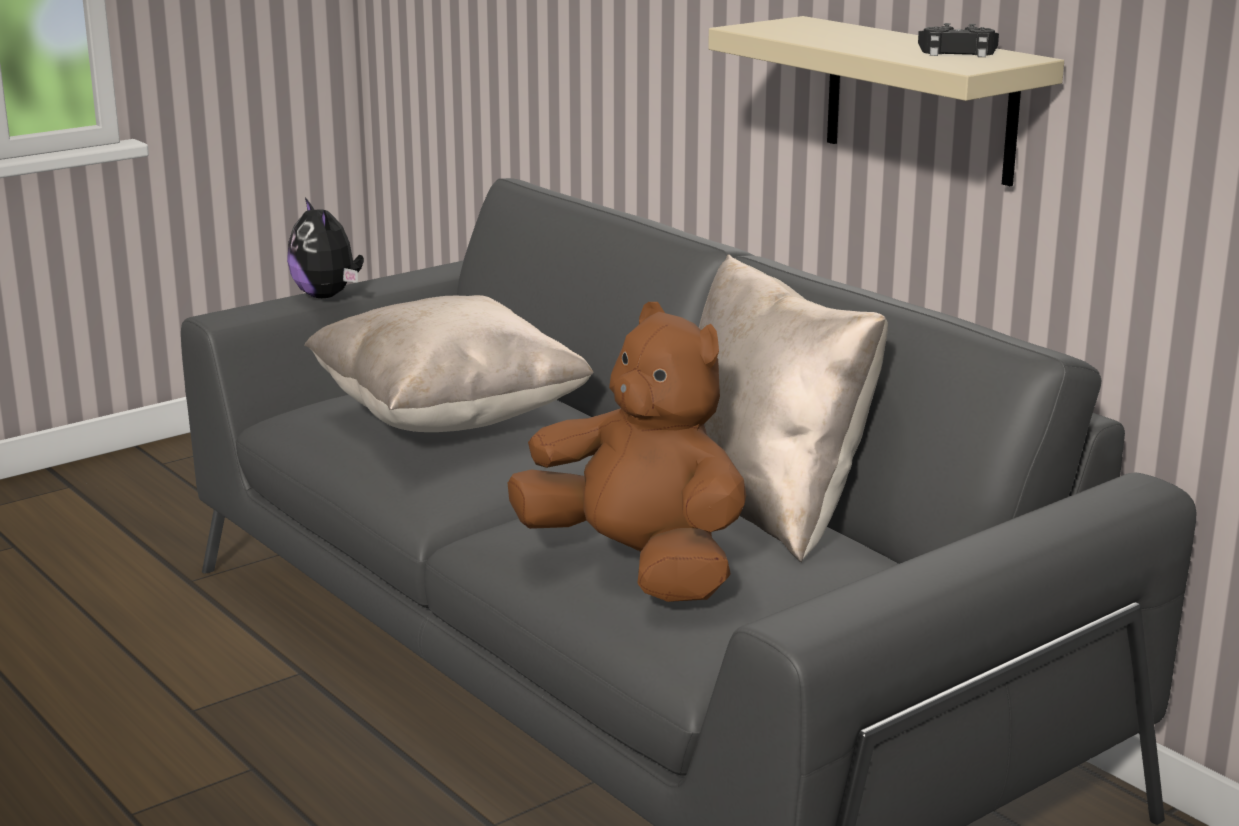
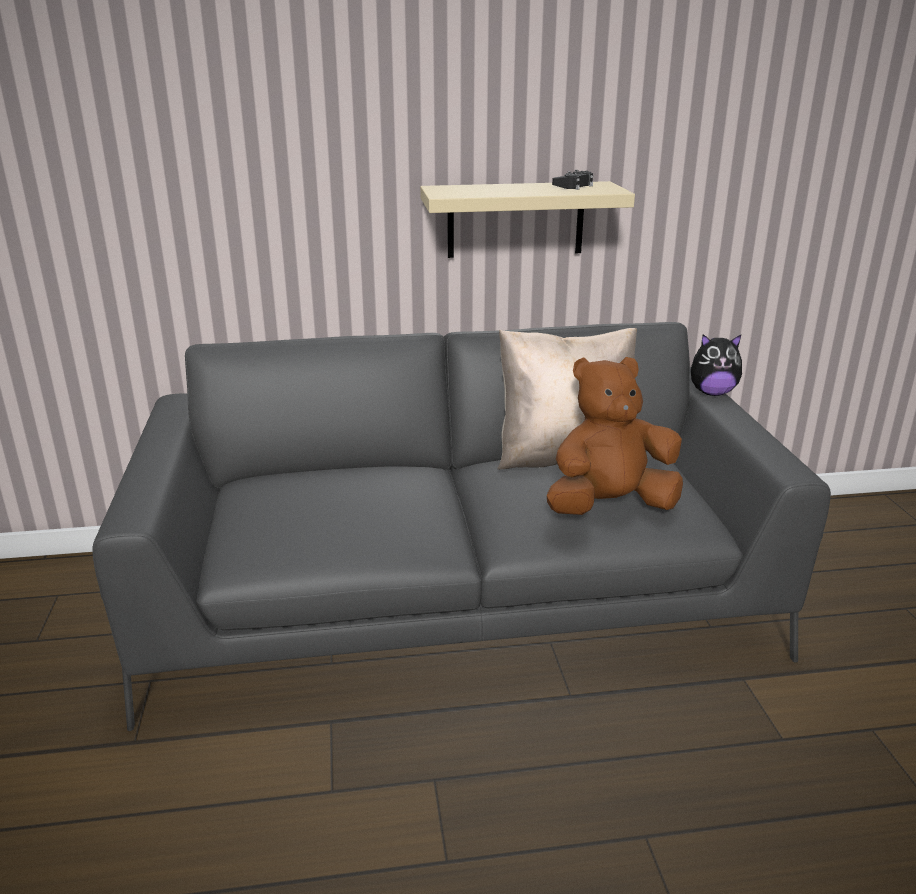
camera: 60 degrees left, 5 degrees up
(327, 296) = (153, 473): plush toy -> plush toy (712, 393)
(449, 417) = (343, 503): beige pillow -> none

